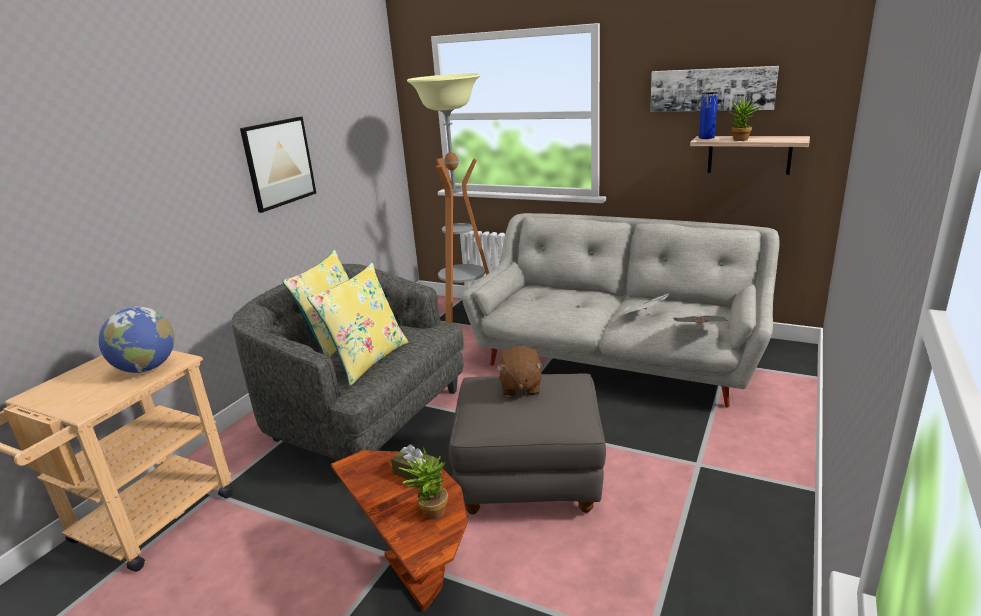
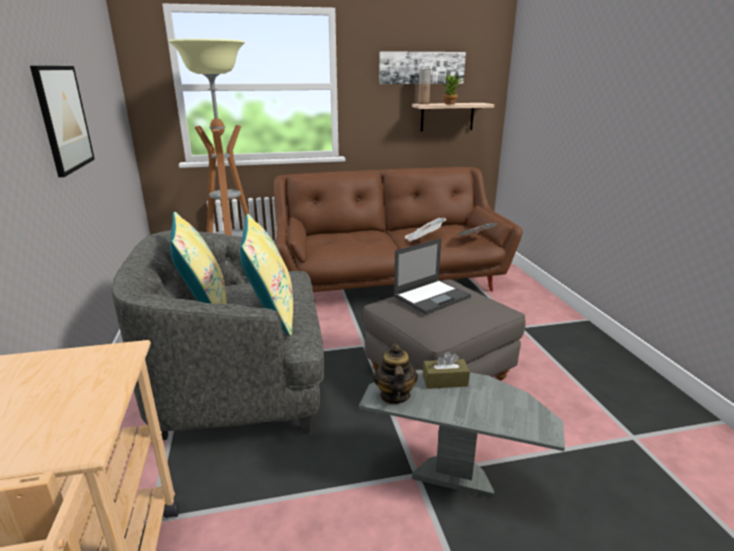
camera: 40 degrees left, 0 degrees up
(146, 368) = (90, 372): globe -> none
(362, 468) = (394, 395): none -> teapot
(416, 575) = (453, 477): brown side table -> grey side table
(429, 511) = (499, 400): potted plant -> none
(520, 387) = (432, 296): brown plush toy -> laptop
(617, 359) = (391, 281): grey sofa -> brown sofa
(706, 137) = (423, 104): blue vase -> brown vase

